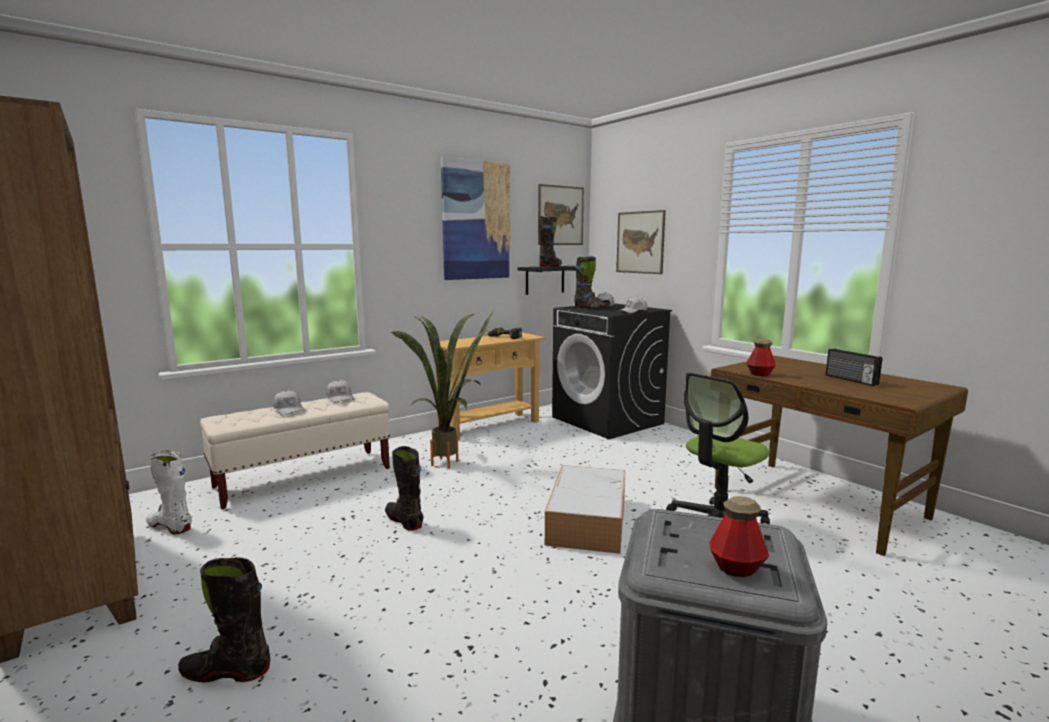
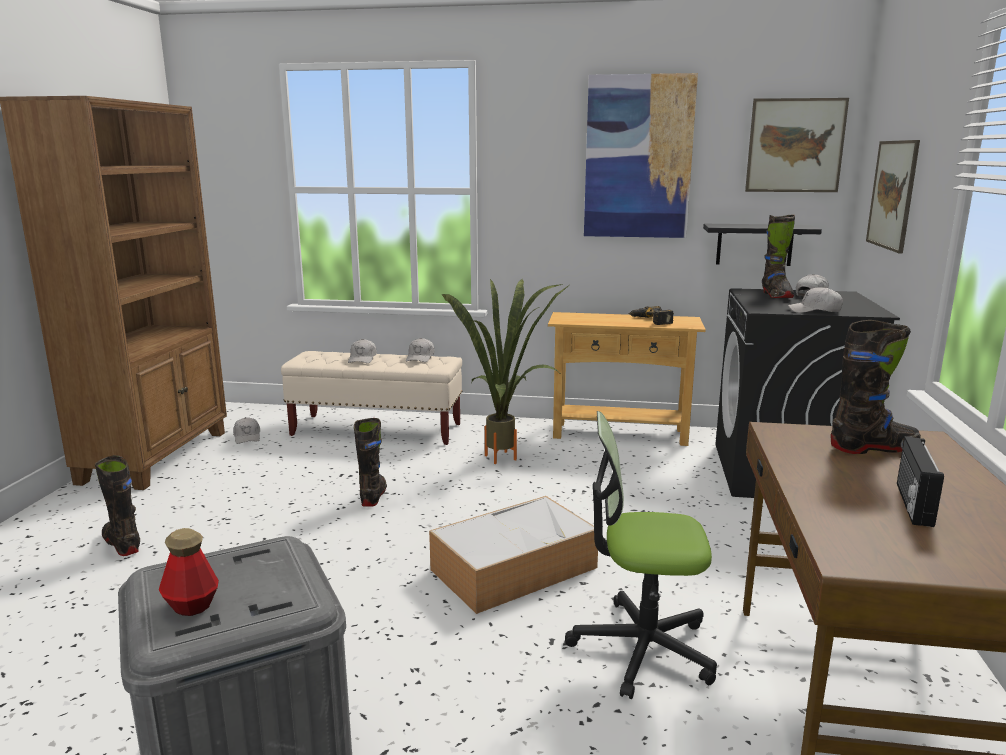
camera: 45 degrees right, 5 degrees up
(170, 527) = (247, 437): white boot -> white cap
(550, 266) = (753, 225): black boot -> black boot (873, 448)
(759, 374) = (784, 448): bottle -> none

